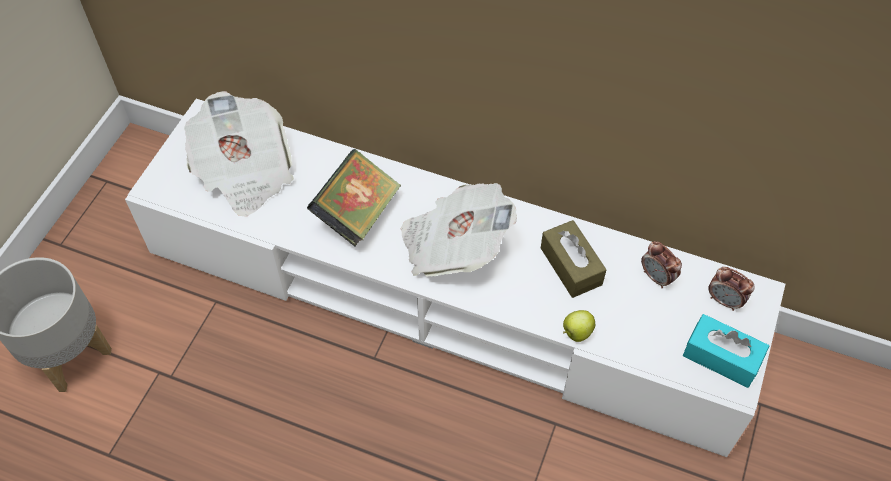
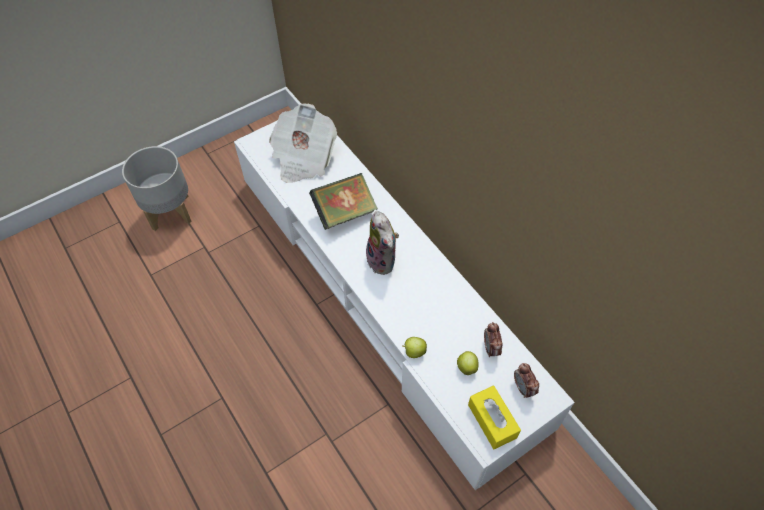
camera: 35 degrees right, 0 degrees up
(454, 246) = (383, 260): newspaper -> plush toy
(571, 266) = (443, 311): brown tissue box -> none
(647, 314) = (466, 367): none -> apple
(721, 357) = (492, 421): turquoise tissue box -> yellow tissue box

